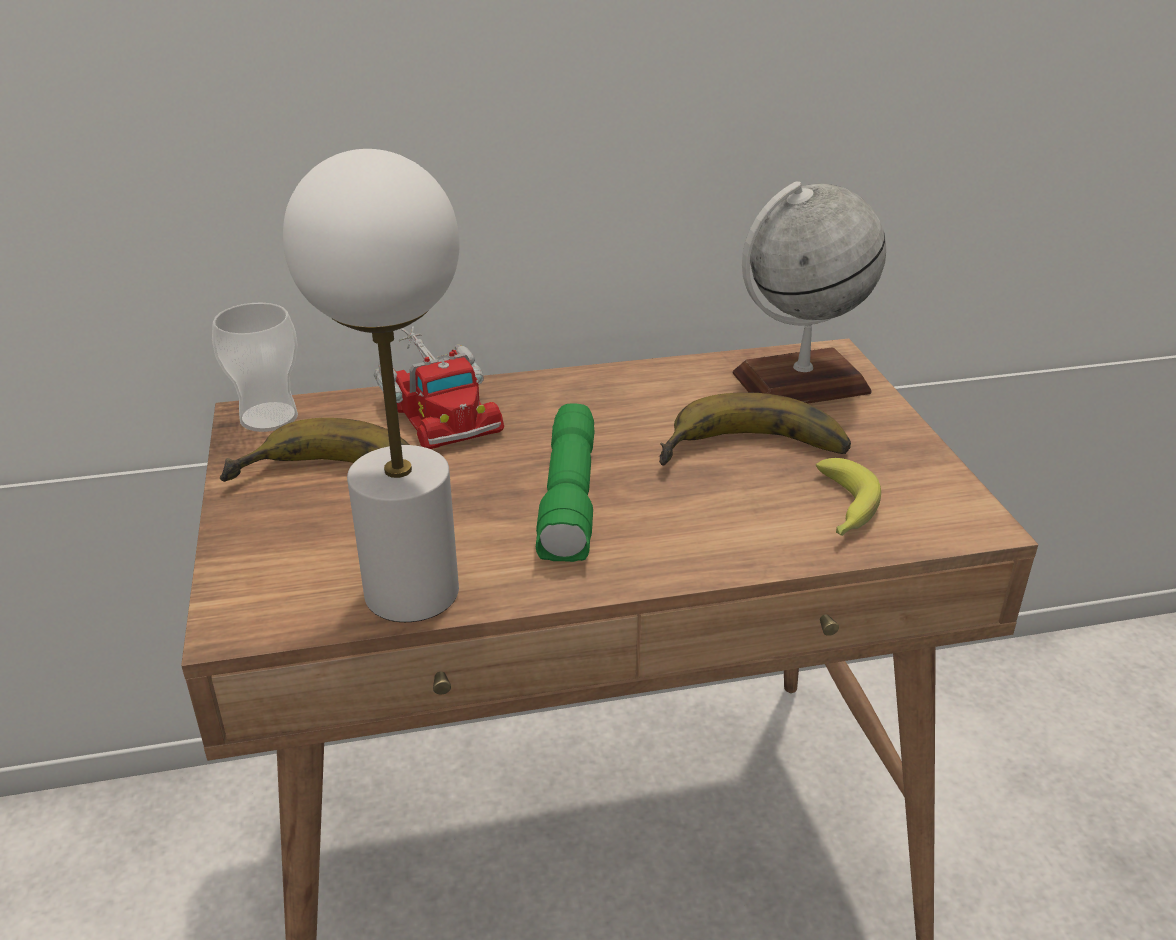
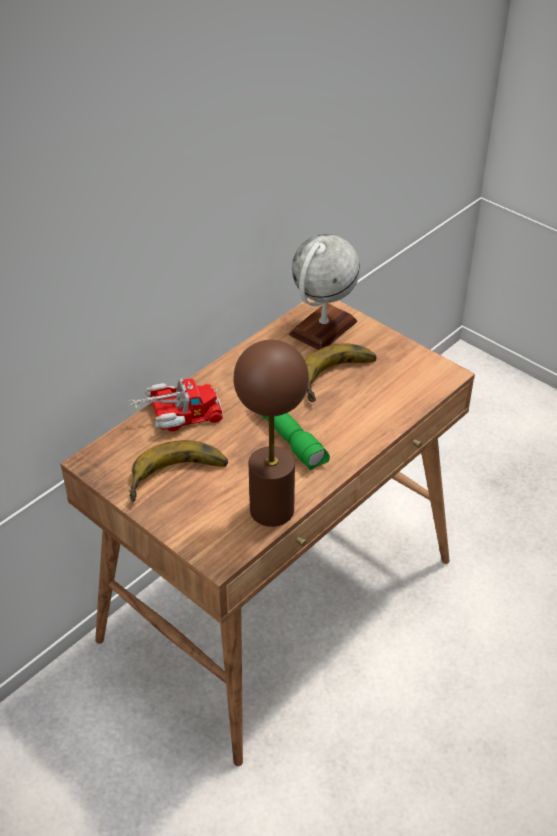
camera: 35 degrees left, 10 degrees up
(269, 417) = (100, 459): cup -> none
(413, 592) = (272, 509): white table lamp -> brown table lamp
(437, 408) = (176, 415): toy truck -> toy truck turned 45 degrees counterclockwise
(842, 510) = (396, 390): banana -> none

